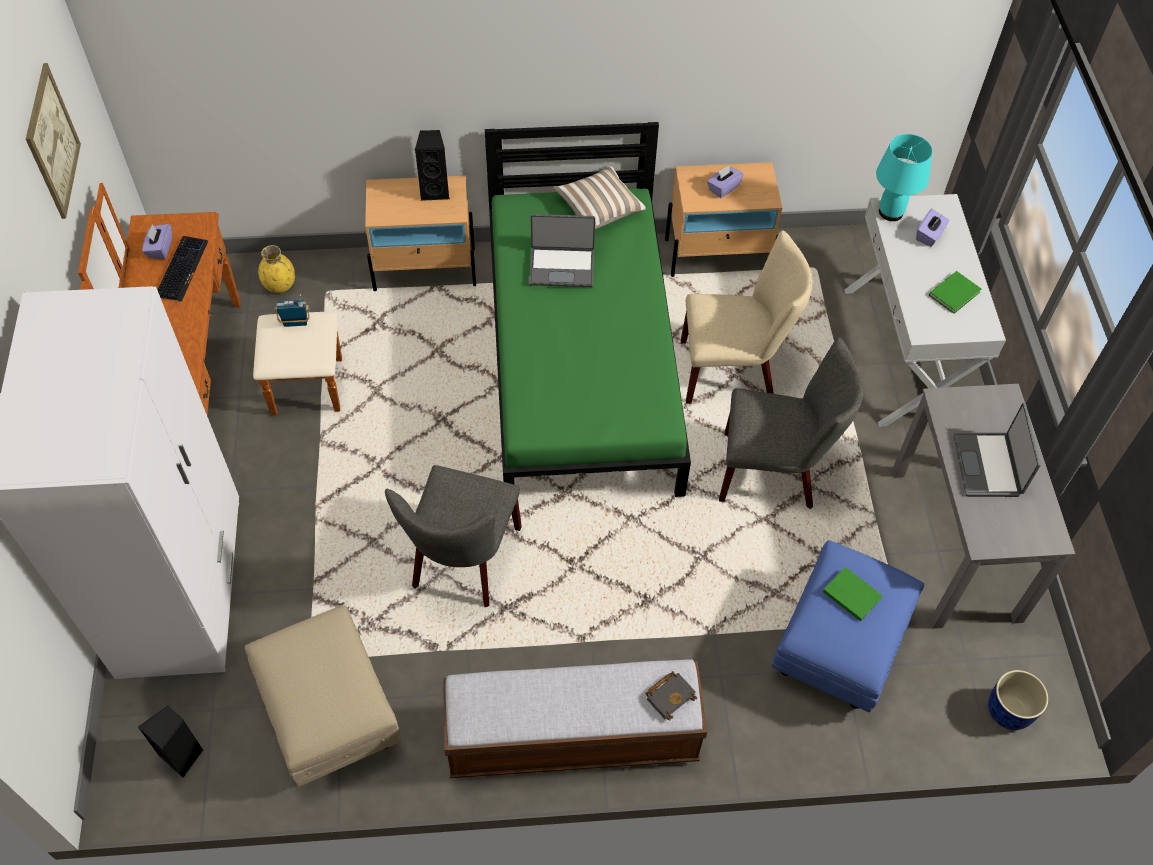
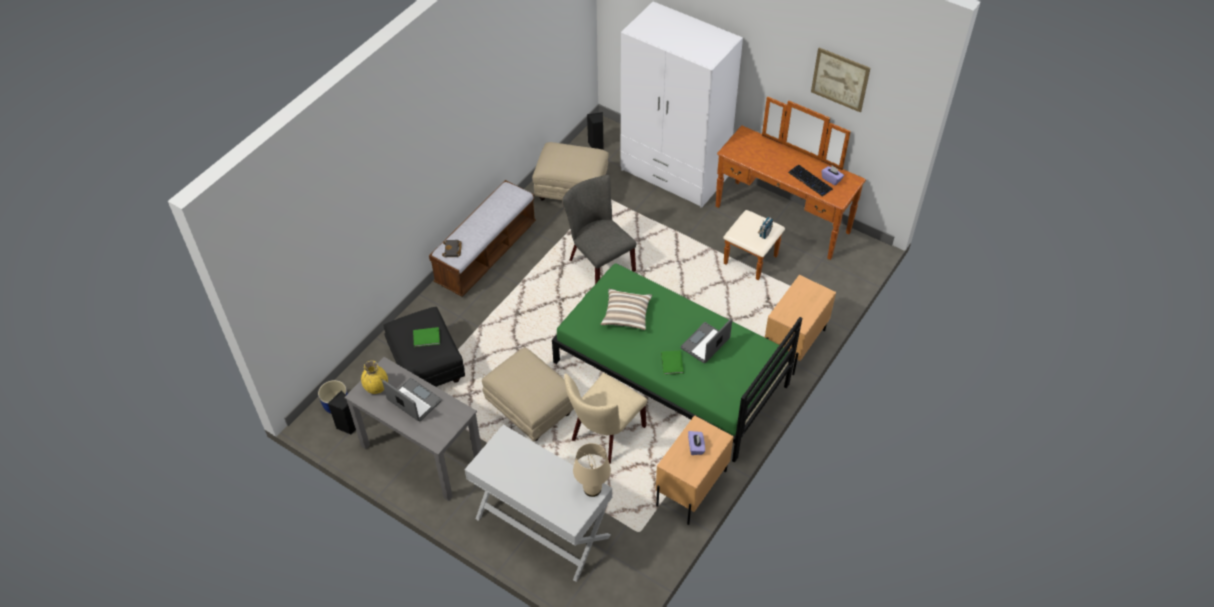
camera: 130 degrees right, 5 degrees down
(280, 285) = (831, 280): yellow vase -> yellow vase (376, 387)
(435, 191) = (803, 315): black speaker -> black speaker (348, 426)
(598, 208) = (736, 387): pillow -> pillow (626, 315)
(775, 472) = (530, 408): grey chair -> beige ottoman
(837, 647) = (427, 366): blue ottoman -> black ottoman
(891, 212) = (592, 489): turquoise table lamp -> beige table lamp
(929, 235) = (559, 494): purple tissue box -> none
(955, 293) = (512, 472): green book -> green book (671, 364)

